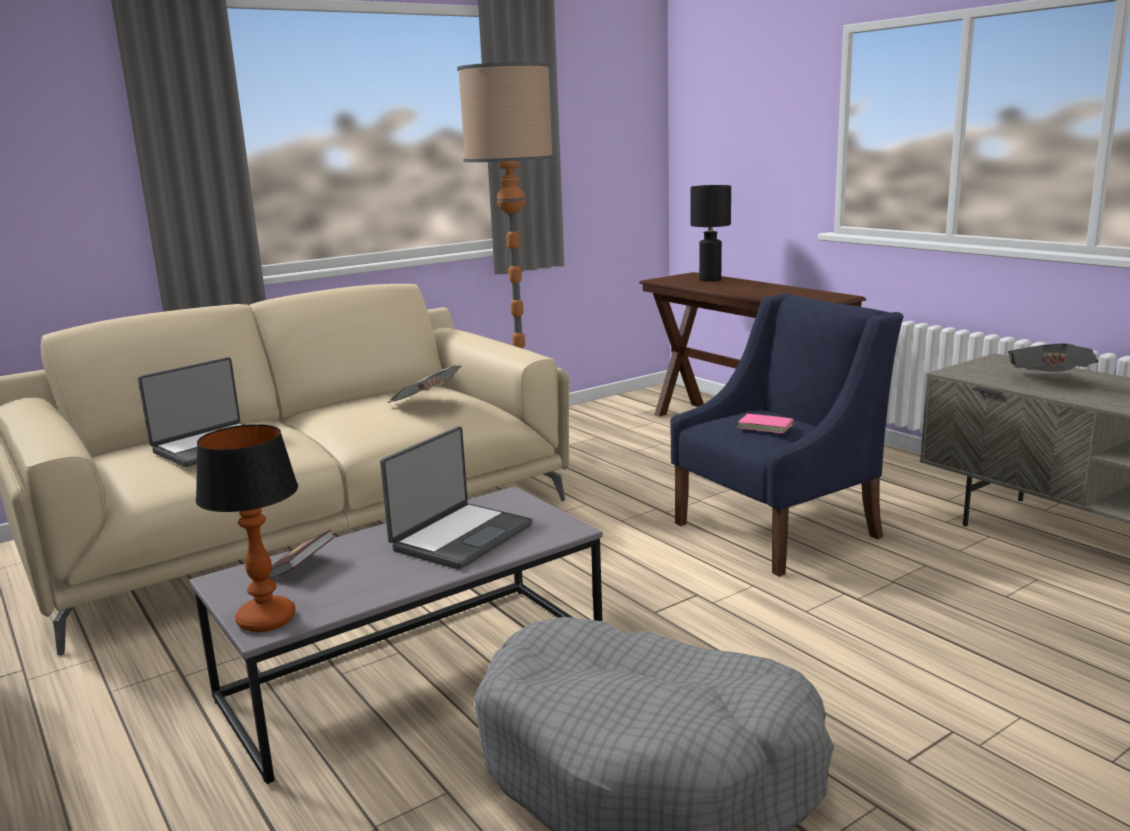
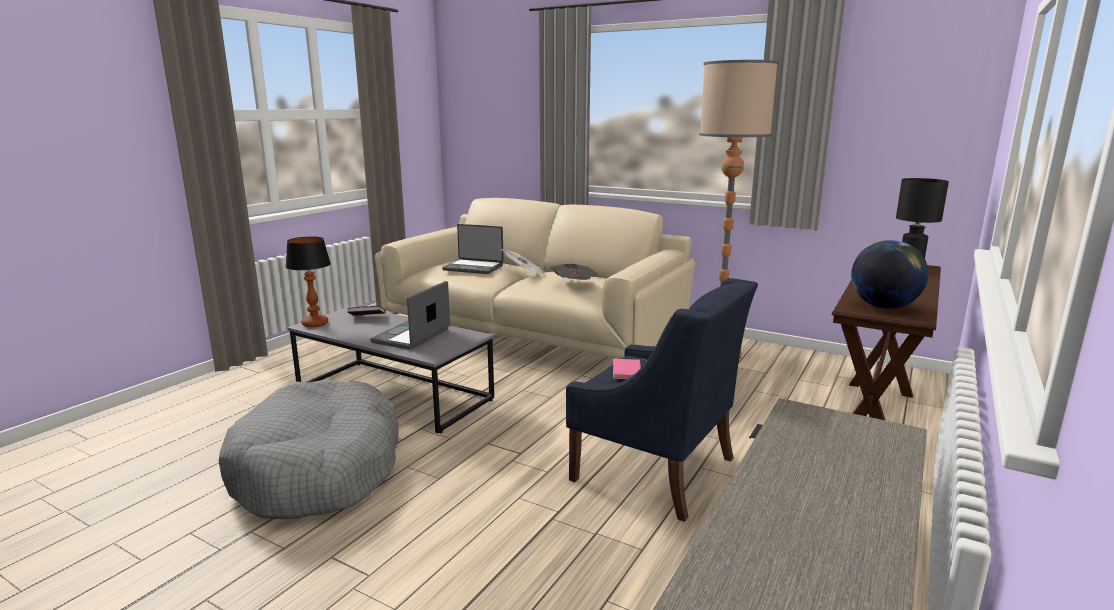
camera: 65 degrees right, 0 degrees up
(460, 537) = (412, 336): laptop -> laptop turned 105 degrees clockwise
(807, 297) = (883, 307): none -> globe
(1049, 381) = (822, 459): newspaper -> newspaper (525, 274)

